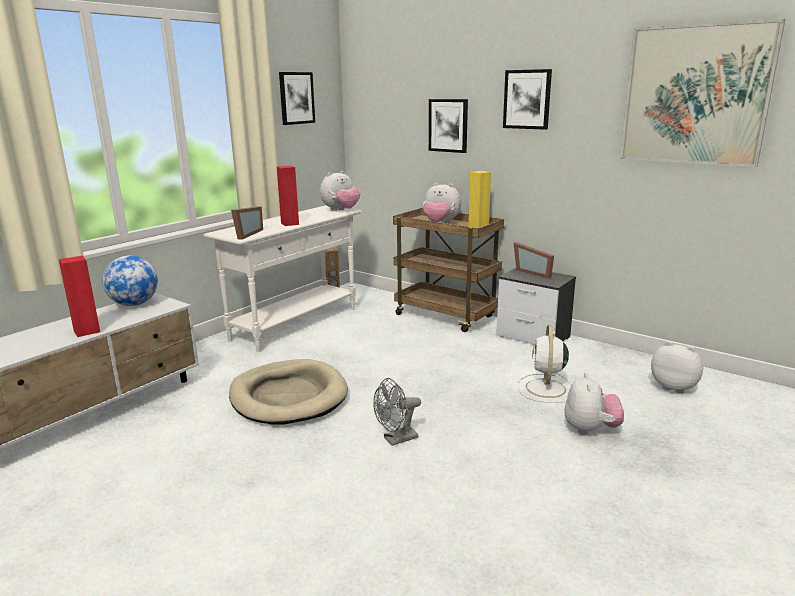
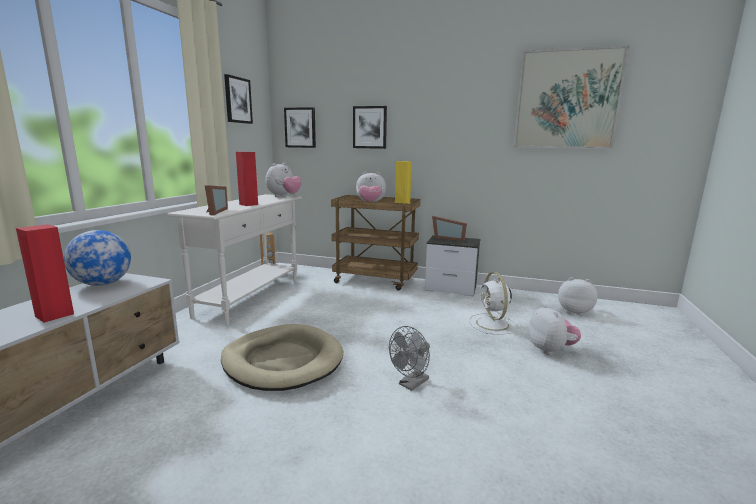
camera: 20 degrees left, 5 degrees down
(527, 99) = (437, 105): picture -> picture (300, 127)

